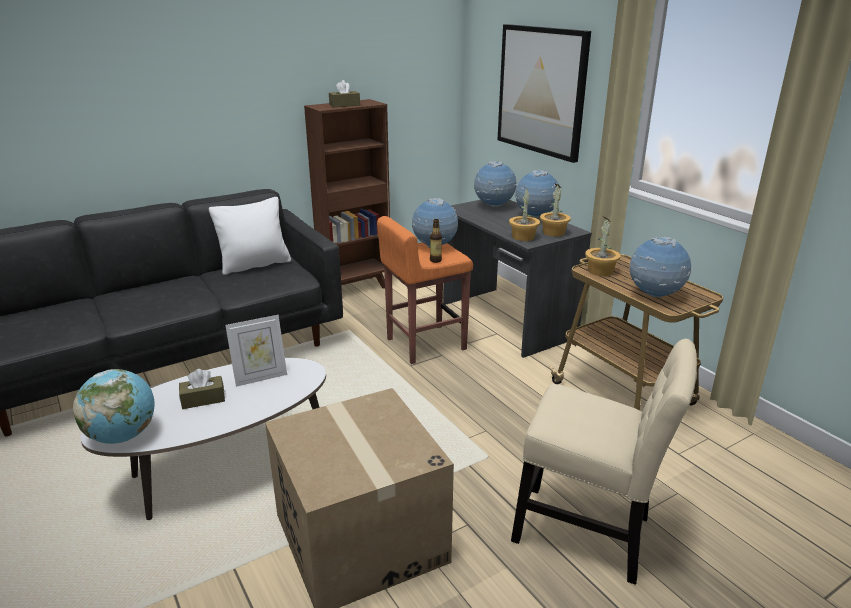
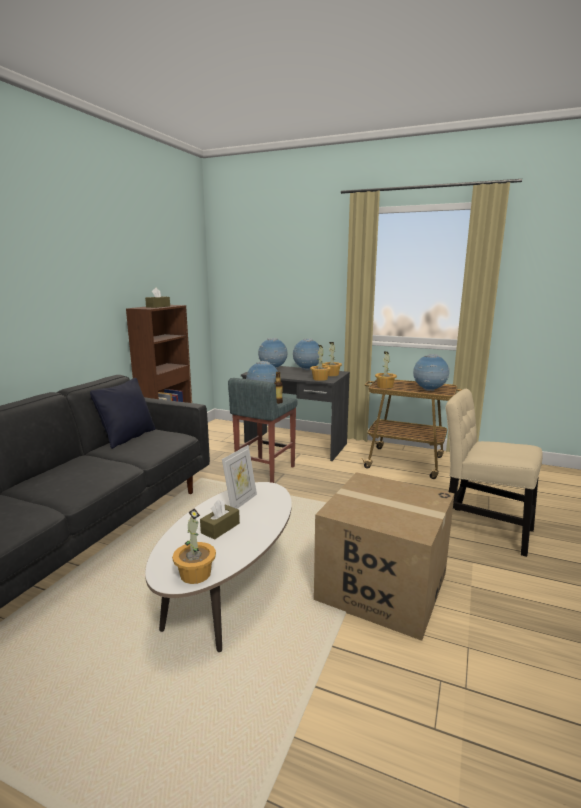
camera: 35 degrees left, 10 degrees down
(122, 436) = (195, 574): globe -> potted plant
(255, 265) = (128, 437): white pillow -> black pillow
(425, 344) = (265, 471): orange stool -> grey stool
(541, 91) = (285, 291): picture -> none
(589, 533) = (481, 529): beige chair -> beige chair turned 135 degrees counterclockwise

